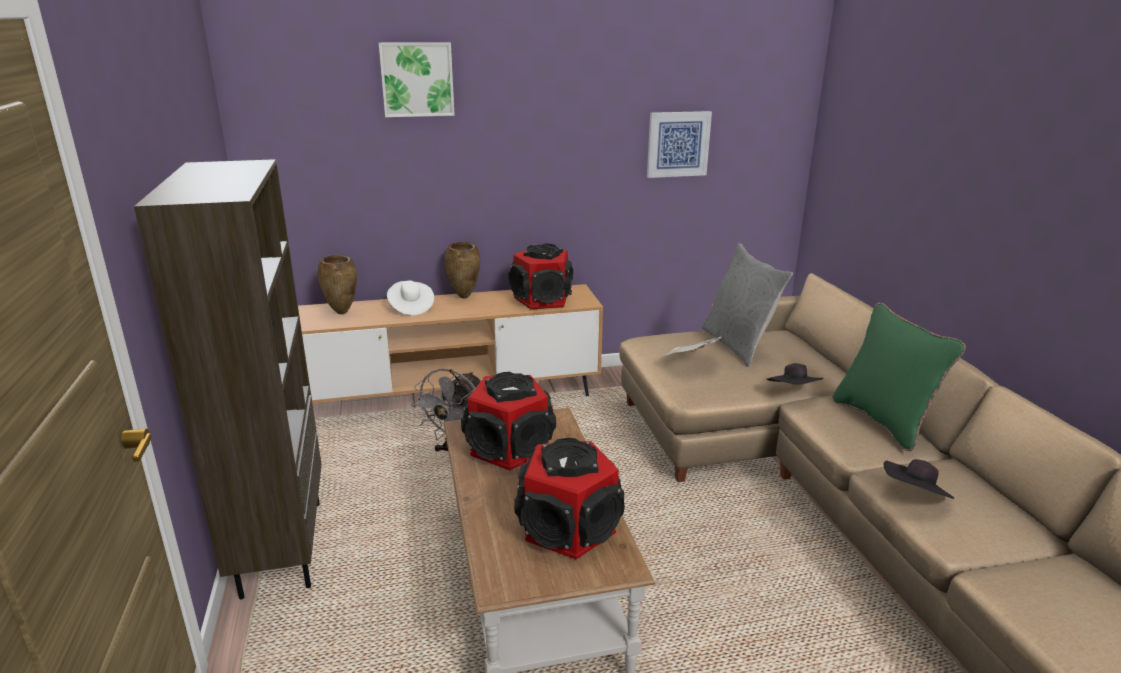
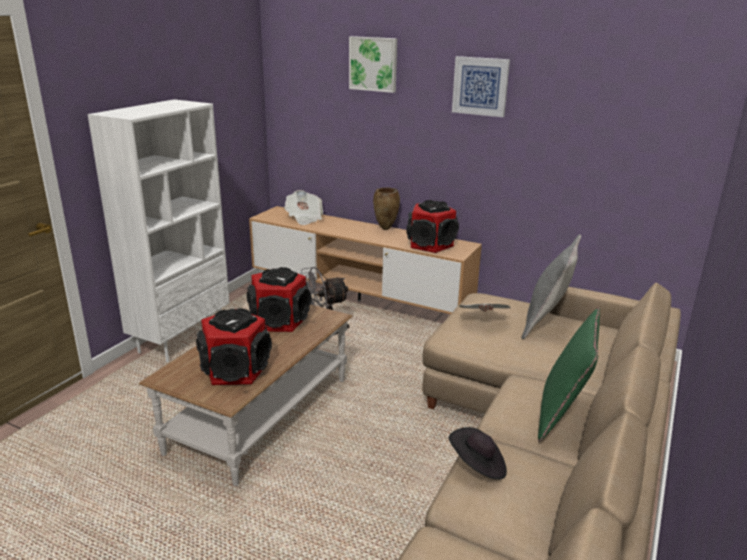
camera: 40 degrees right, 0 degrees up
(280, 547) = (181, 338): brown bookcase -> white bookcase
(342, 312) = (304, 218): brown vase -> newspaper
(410, 308) = (343, 226): white hat -> none
(678, 144) = (576, 139): picture -> picture (480, 86)
(793, 392) = (526, 368): black hat -> none

